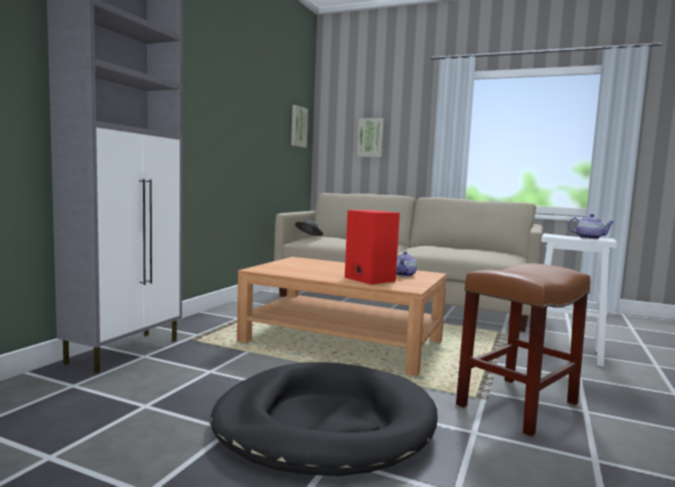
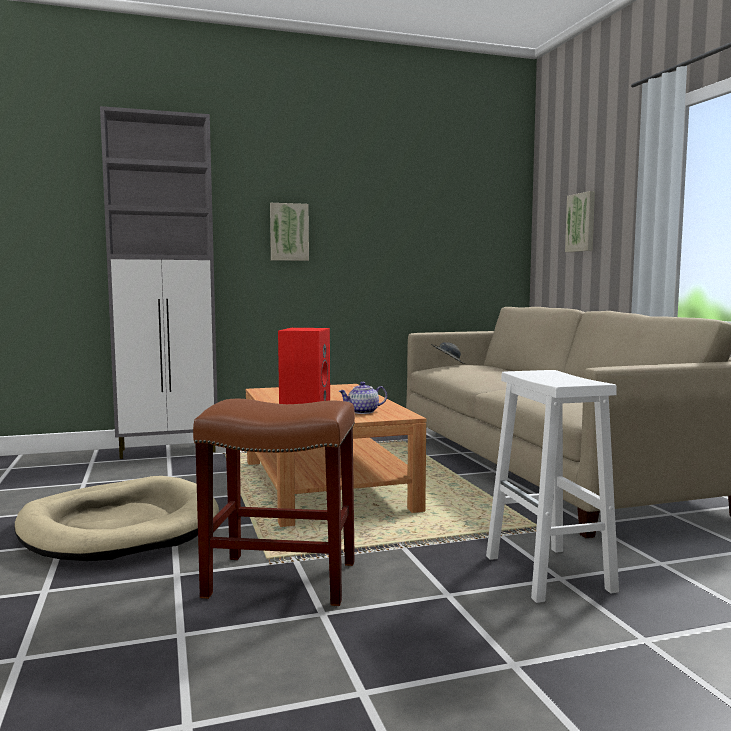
camera: 50 degrees right, 0 degrees up
(298, 126) = (488, 219): picture -> picture (289, 232)
(324, 424) = (119, 527): black dog bed -> beige dog bed
(589, 238) = (558, 379): teapot -> none

